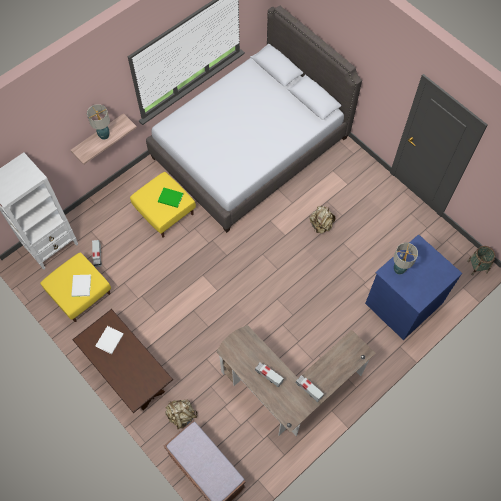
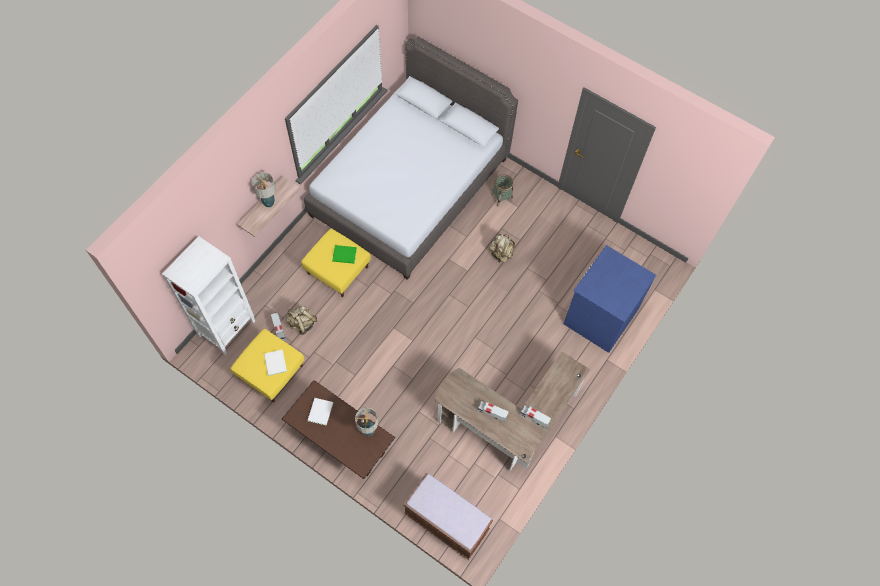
camera: 15 degrees left, 0 degrees up
(181, 415) = (407, 473): beige backpack -> beige backpack (302, 324)
(398, 270) = (595, 283): table lamp -> table lamp (368, 431)
(477, 266) = (663, 266): basket -> basket (501, 197)

